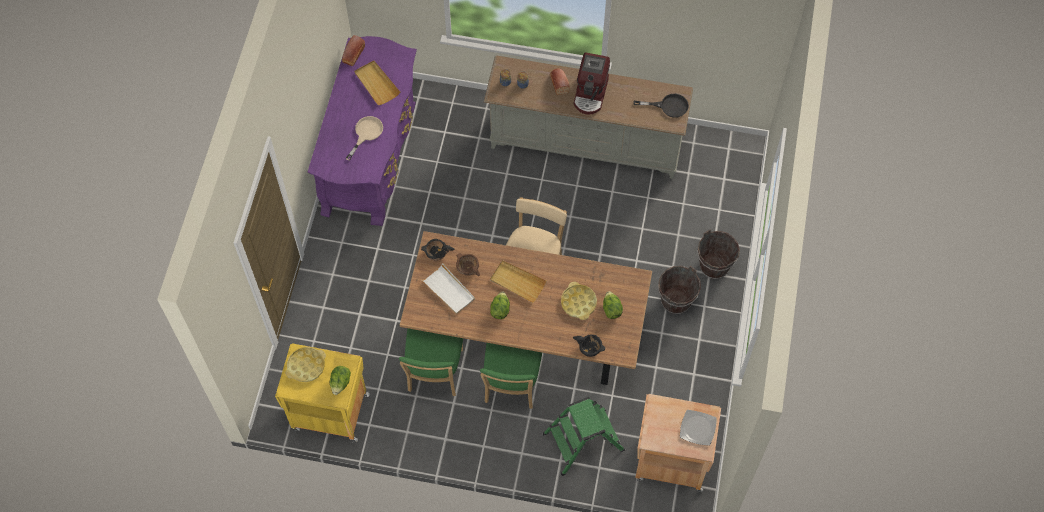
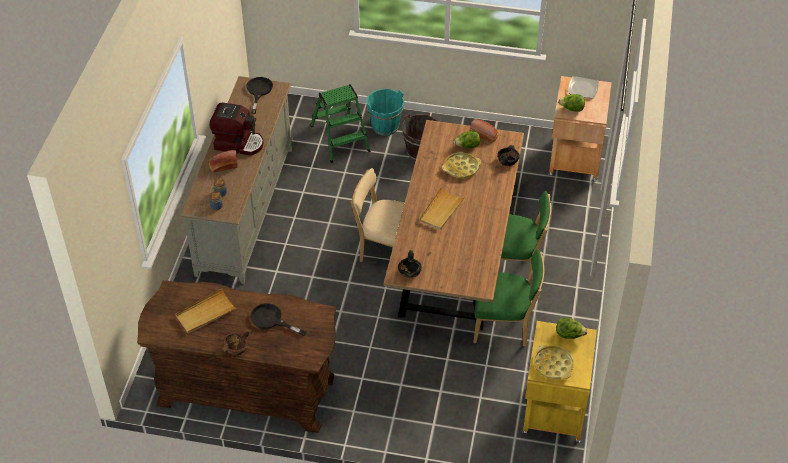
camera: 90 degrees left, 15 degrees down
(353, 55) = (163, 336): bread -> bread (484, 135)
(366, 133) = (271, 320): beige frying pan -> black frying pan
(372, 158) = (247, 387): purple dresser -> brown dresser
(449, 290) = (452, 261): white tray -> none
(467, 268) = (426, 247): brown bowl -> brown bowl (237, 348)
(500, 310) = (471, 223): lettuce -> lettuce (571, 109)
(583, 442) = (564, 216): green step ladder -> green step ladder (340, 138)
(714, 266) = (385, 126): brown bucket -> turquoise bucket

